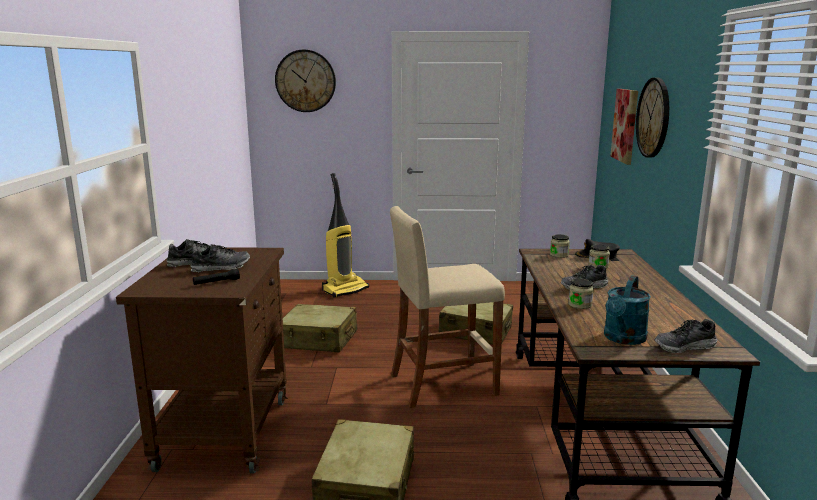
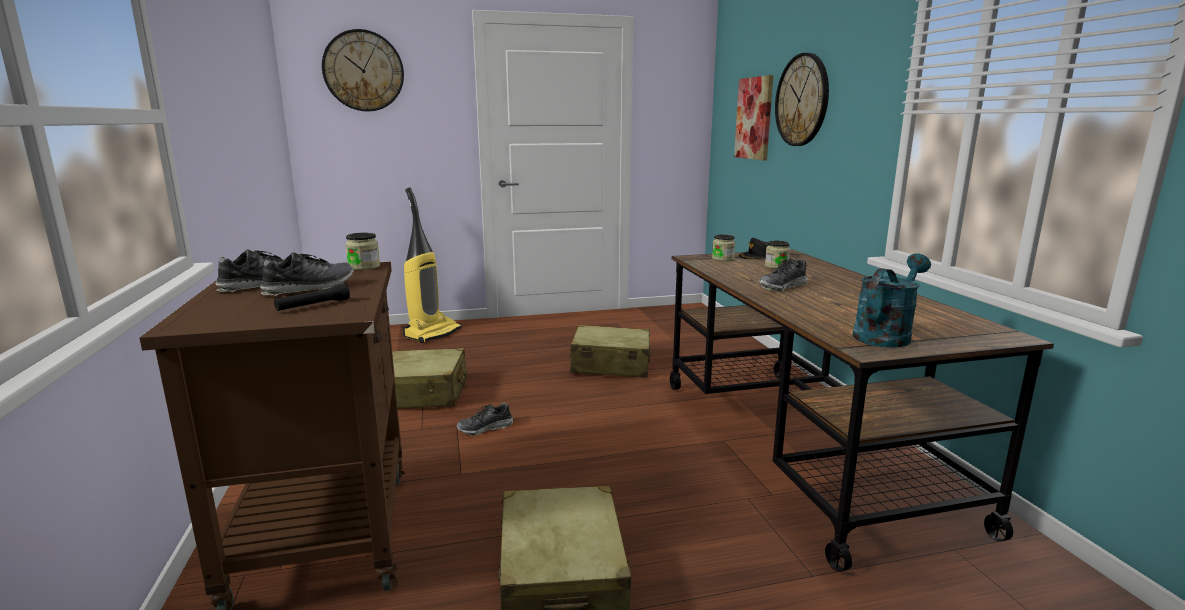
camera: 15 degrees left, 0 degrees up
(442, 384) = (601, 429): beige stool -> none
(580, 305) = (798, 304): jar -> jar (364, 267)
(623, 339) = (885, 335): turquoise watering can -> turquoise watering can turned 150 degrees counterclockwise
(684, 347) = (960, 336): shoe -> shoe (485, 428)

